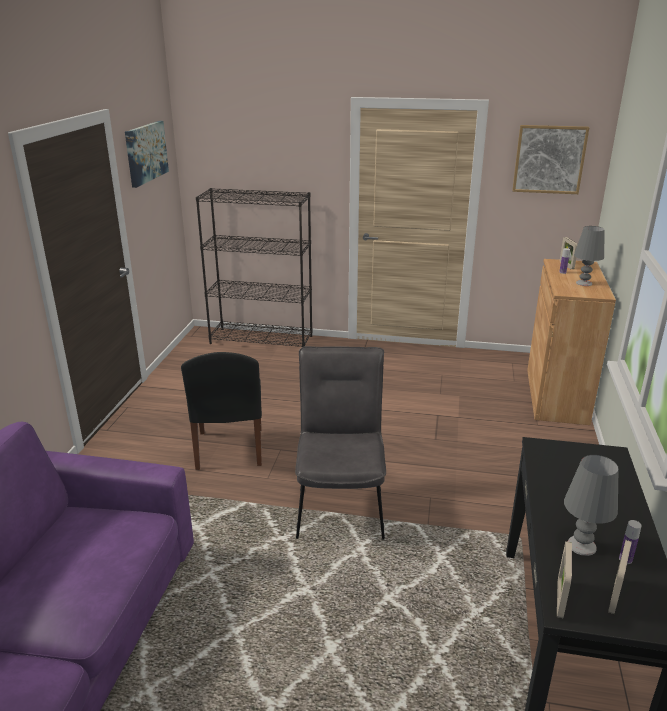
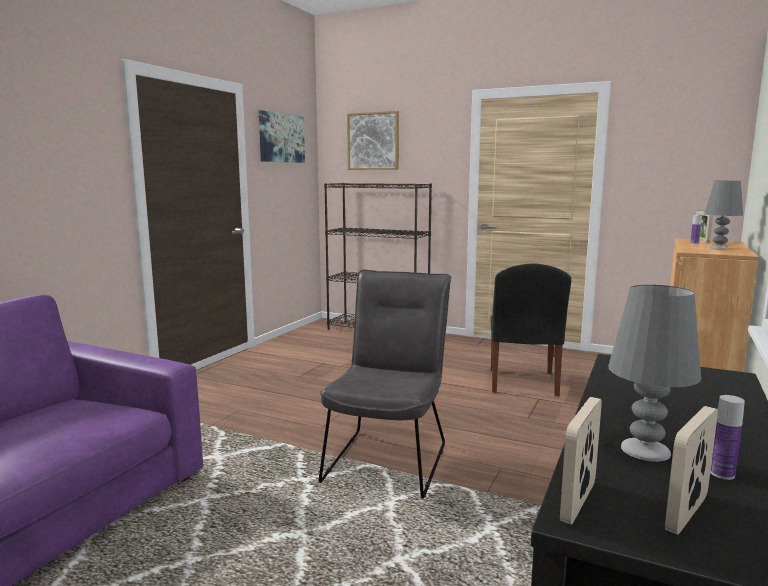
camera: 15 degrees right, 15 degrees down
(229, 450) = (295, 402): black chair -> black chair (522, 383)
(549, 159) = (680, 138): picture -> picture (373, 141)

